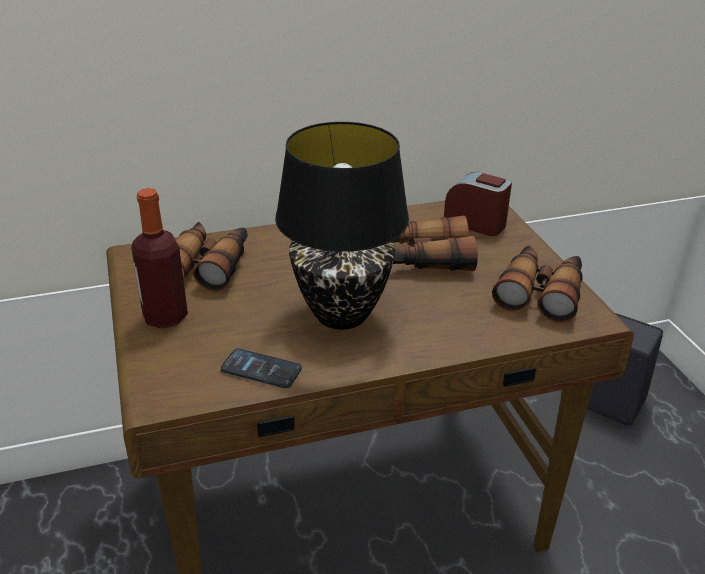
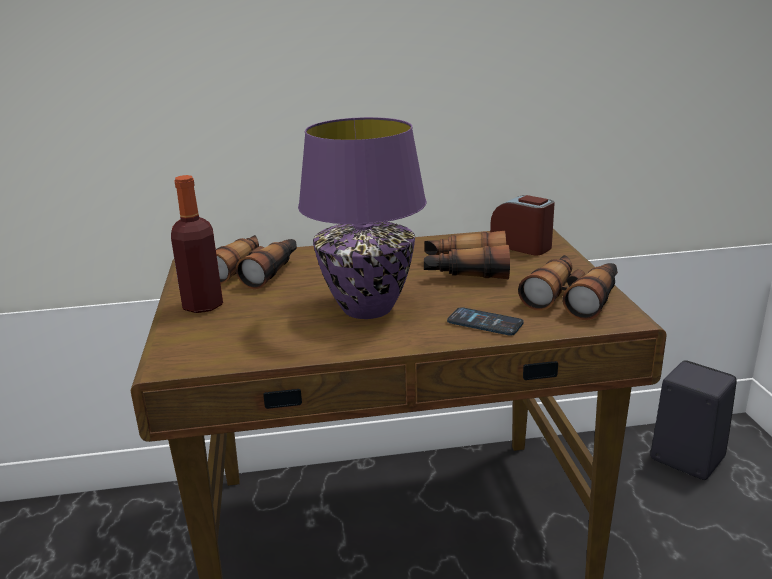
camera: 10 degrees right, 10 degrees down
(261, 369) = (275, 345): phone -> phone (485, 323)
(342, 314) = (368, 308): black table lamp -> purple table lamp

